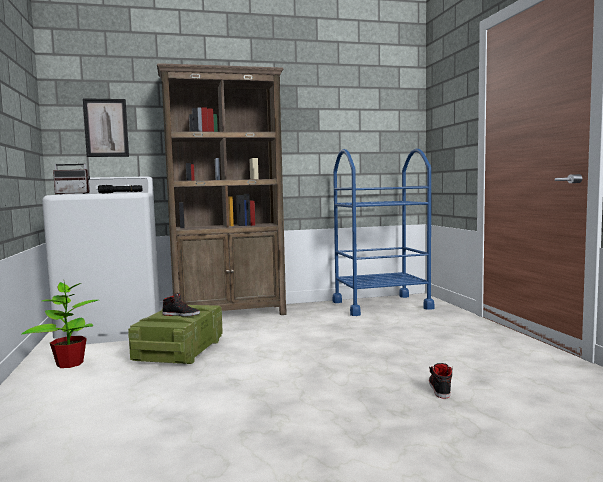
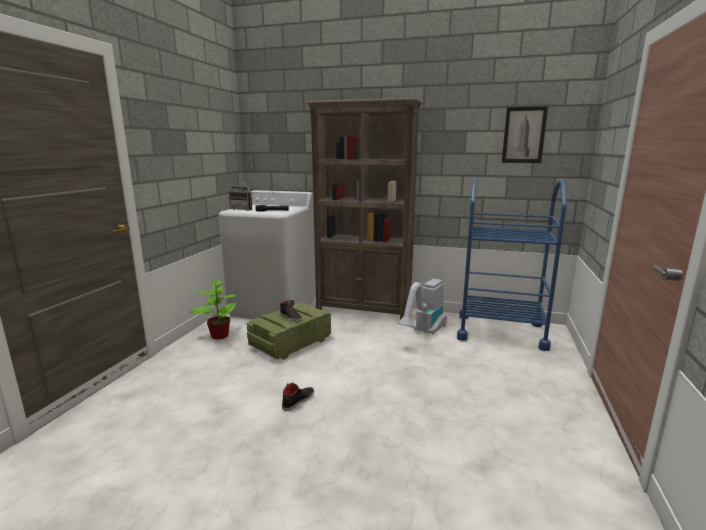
camera: 30 degrees right, 10 degrees up
(106, 128) = (283, 151): picture -> picture (524, 135)
(315, 317) = (423, 333): none -> vacuum cleaner
(439, 388) = (432, 459): black shoe -> black shoe (298, 400)

